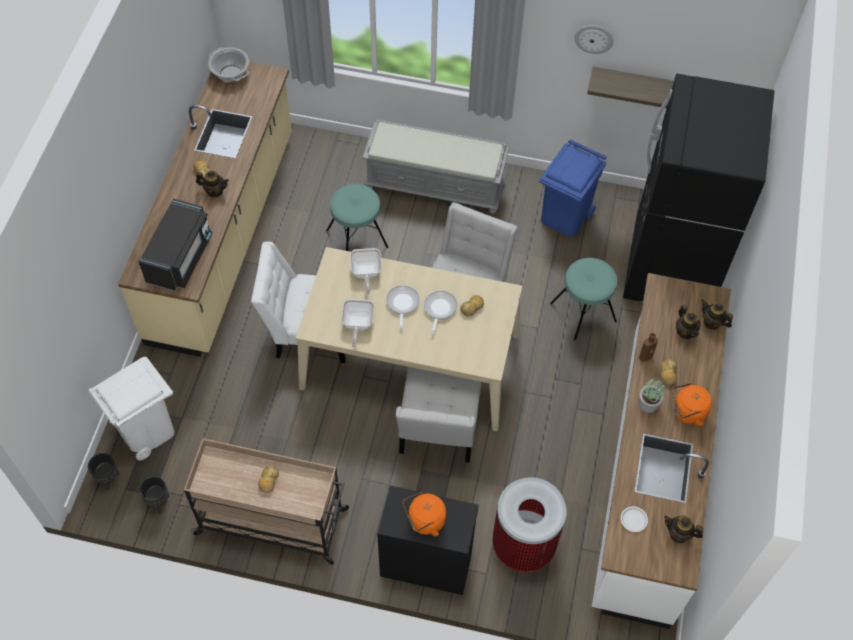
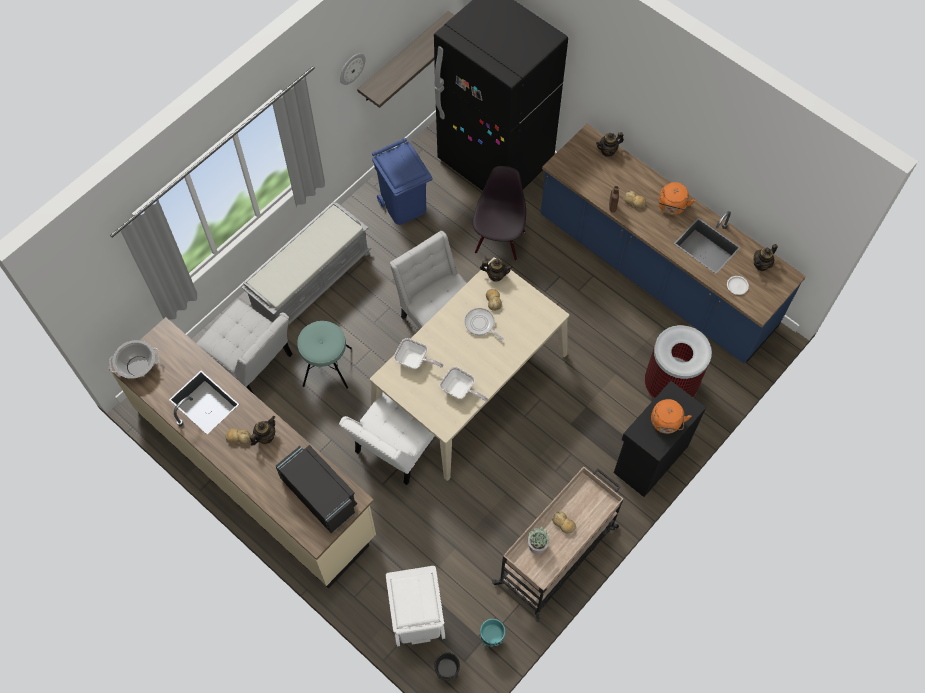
camera: 60 degrees left, 5 degrees up
(158, 502) = (491, 638): black planter -> turquoise planter
(402, 303) = (460, 348): frying pan -> none
(437, 431) = (544, 396): white chair -> white chair (252, 363)
(583, 312) = (499, 241): turquoise stool -> black chair
(647, 472) = (655, 273): white counter -> blue counter
(648, 404) = (652, 227): potted plant -> potted plant (538, 545)
(685, 331) = (606, 171): teapot -> teapot (496, 275)

